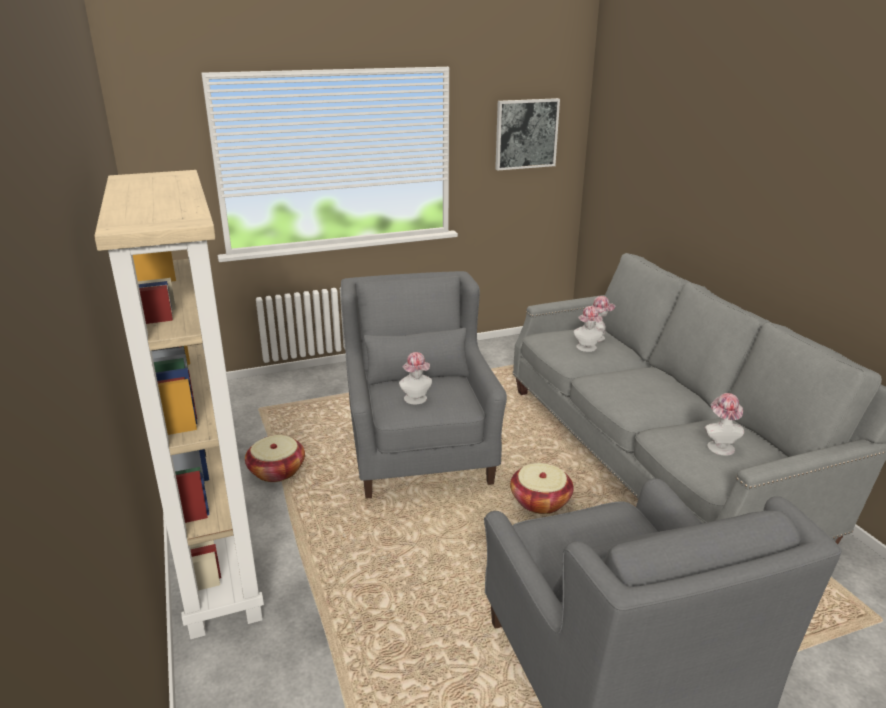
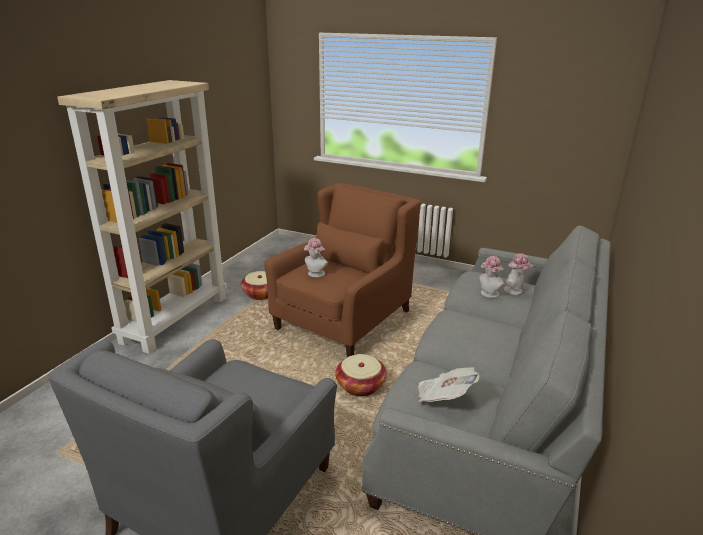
camera: 45 degrees right, 0 degrees up
(419, 450) = (344, 320): grey armchair -> brown armchair
(526, 134) = (566, 104): picture -> none
(719, 446) = (444, 397): hat -> newspaper

